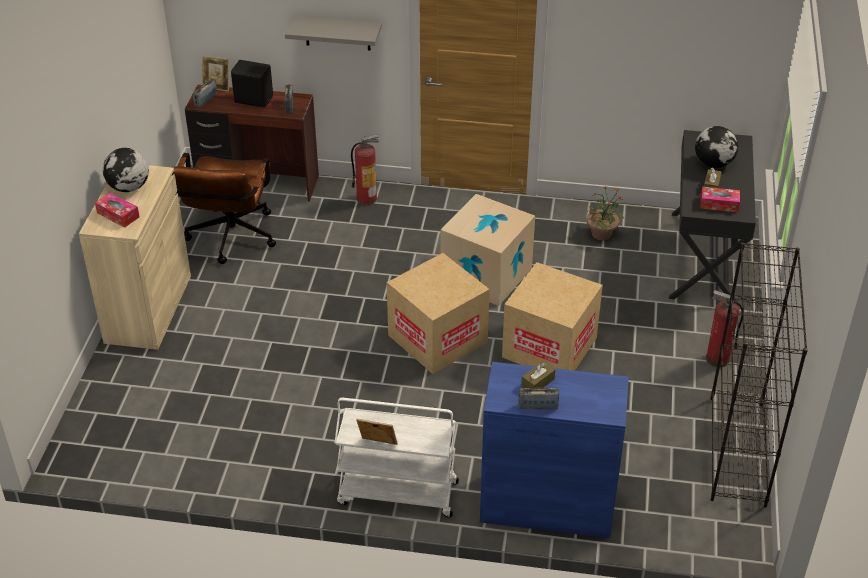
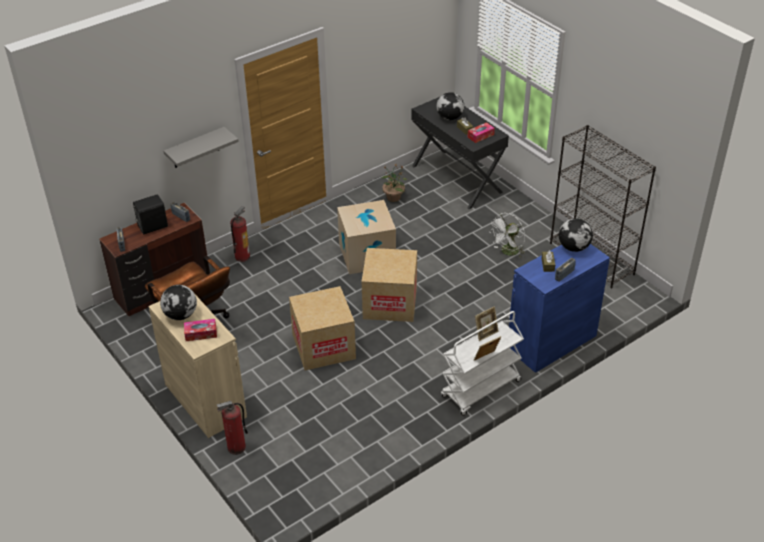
camera: 45 degrees left, 0 degrees up
(217, 87) = (115, 232): picture frame -> picture frame (486, 333)
(549, 347) = (449, 269): cardboard box -> cardboard box (323, 346)
(600, 385) = (574, 247): none -> globe
(643, 374) = (508, 252): none -> white fan
(717, 359) = (528, 223): fire extinguisher -> fire extinguisher (236, 447)

